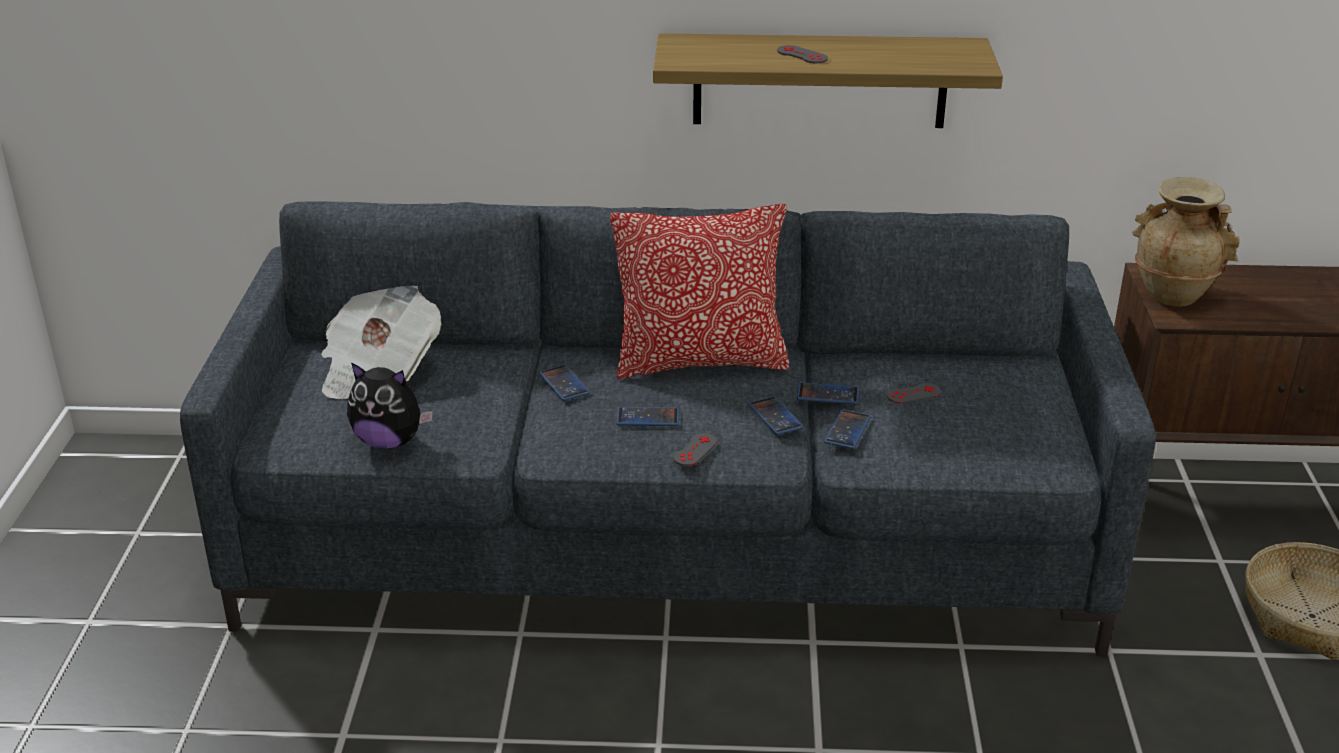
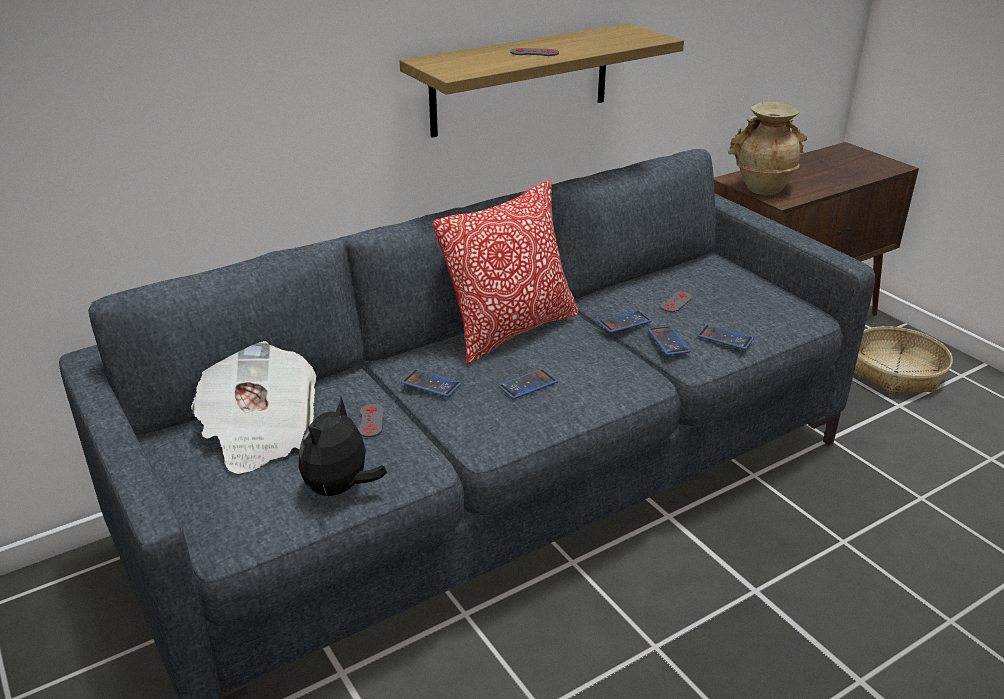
camera: 35 degrees left, 0 degrees up
(389, 441) = (340, 489): plush toy -> plush toy turned 135 degrees clockwise
(695, 450) = (590, 395): grey game controller -> grey game controller (370, 420)
(775, 416) = (611, 350): phone -> phone (725, 338)

